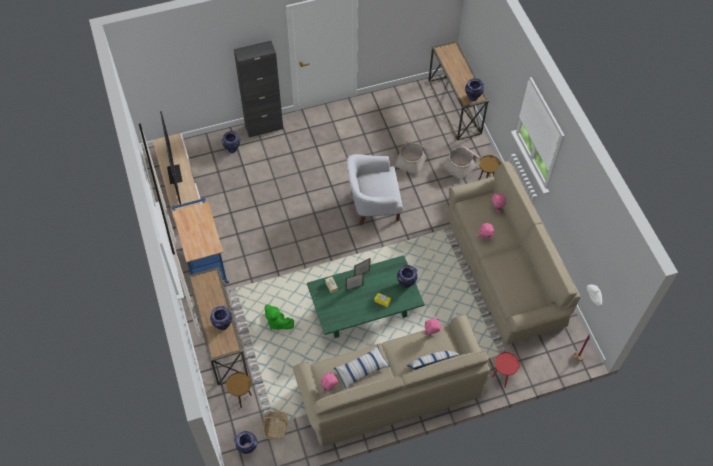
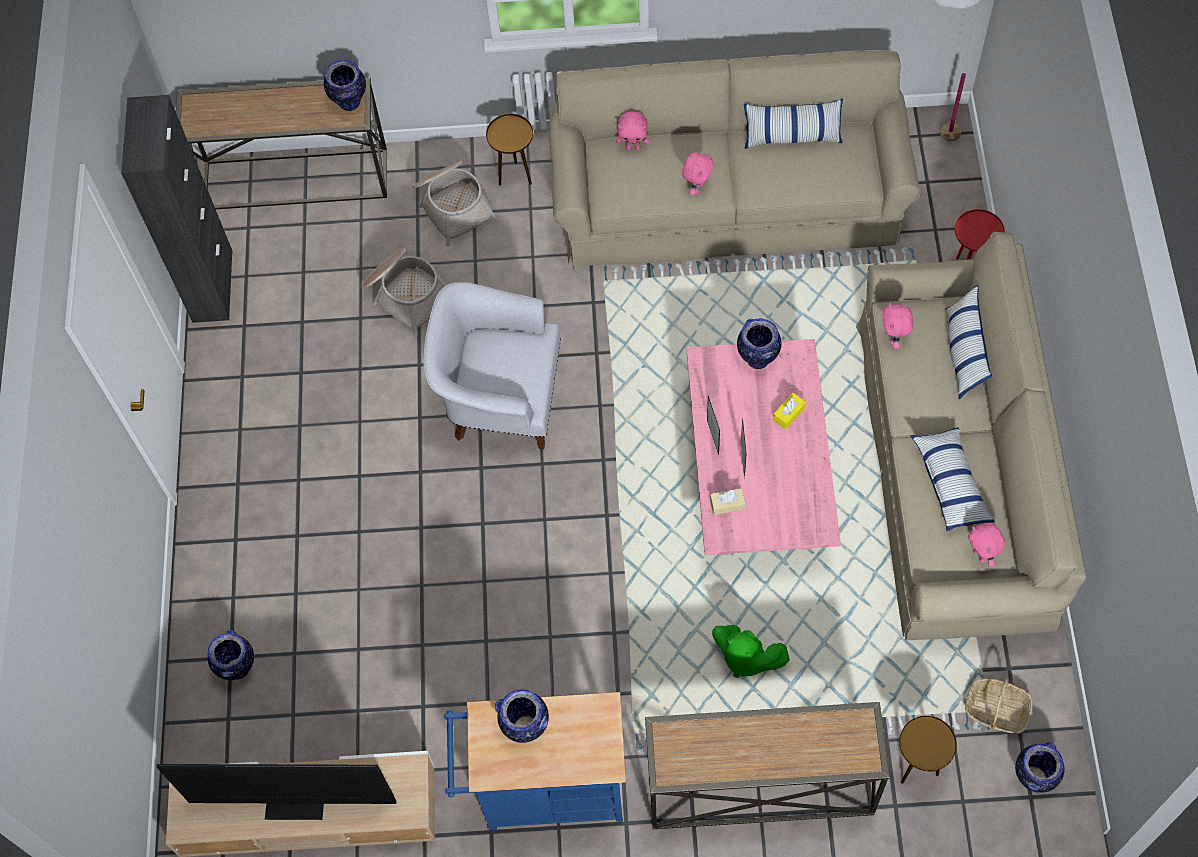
camera: 70 degrees left, 5 degrees up
(223, 325) = (803, 733): vase -> vase (525, 728)
(264, 127) = (199, 583): black cabinet -> black cabinet (212, 286)
(277, 322) = (745, 657): green plush toy -> green plush toy turned 60 degrees clockwise
(364, 310) = (758, 476): green coffee table -> pink coffee table
(373, 205) = (500, 399): white armchair -> white armchair turned 90 degrees clockwise
(526, 271) = (792, 137): none -> pillow

